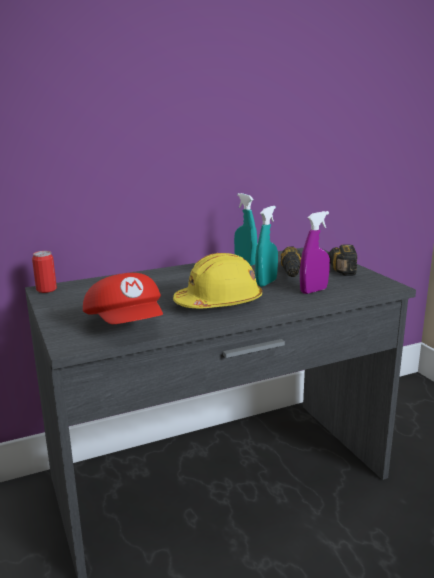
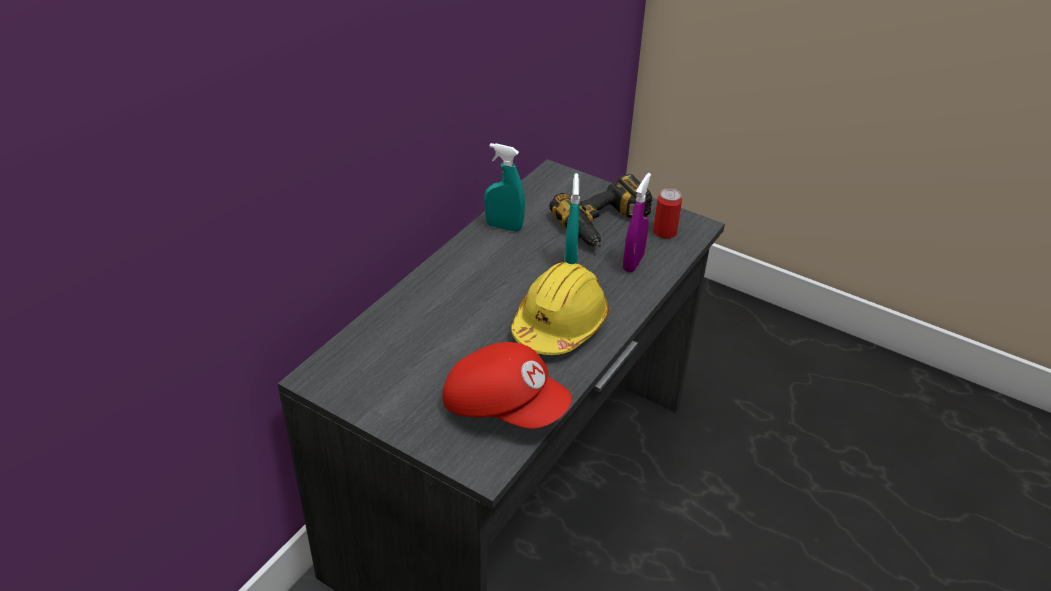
camera: 35 degrees left, 20 degrees up
(46, 289) = (318, 377): can -> can (664, 232)

